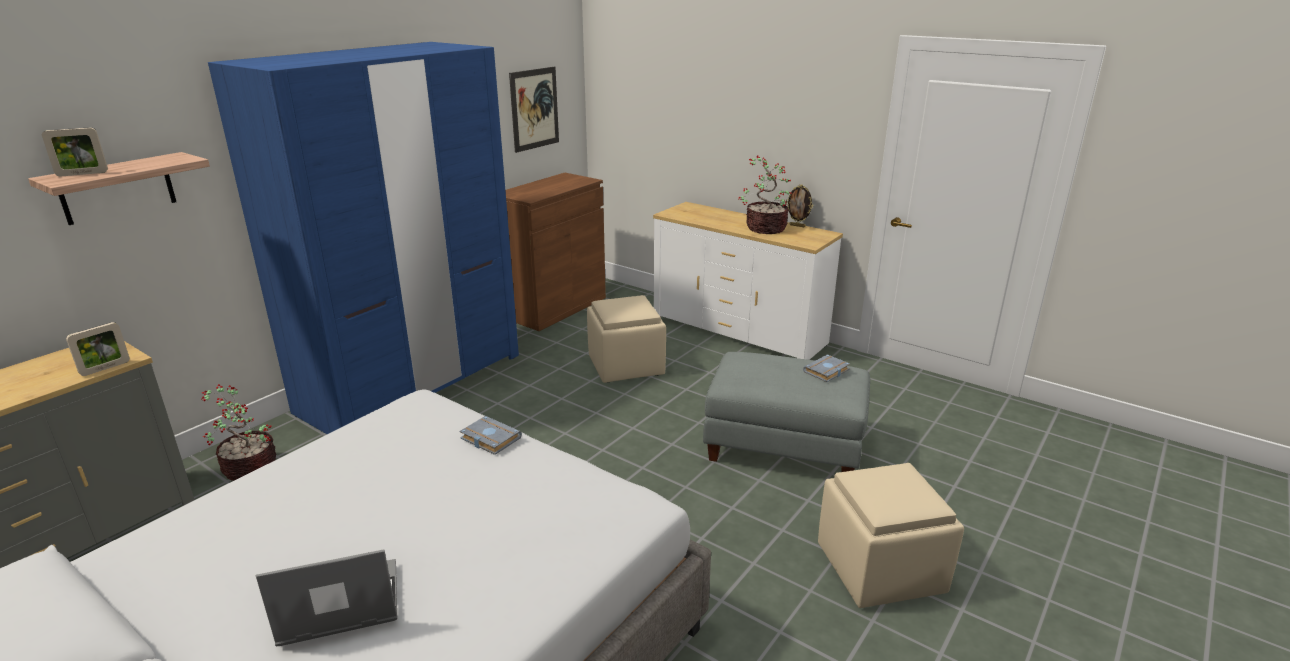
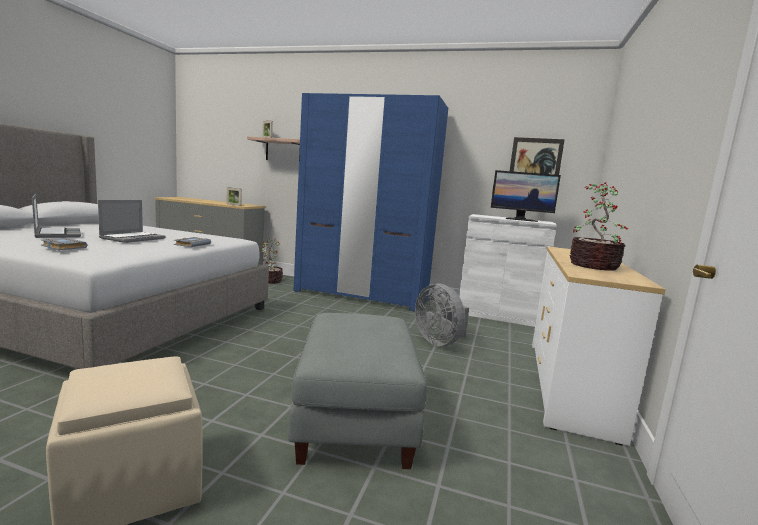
camera: 70 degrees right, 15 degrees down
(416, 502) = (133, 238): none -> laptop
(555, 307) = (498, 315): brown cabinet -> white cabinet
(561, 185) = (520, 219): none -> monitor
(626, 365) = (439, 342): beige ottoman -> grey fan
(797, 226) = (635, 275): picture frame -> none
(826, 372) = (377, 347): grey book -> grey book (62, 247)

